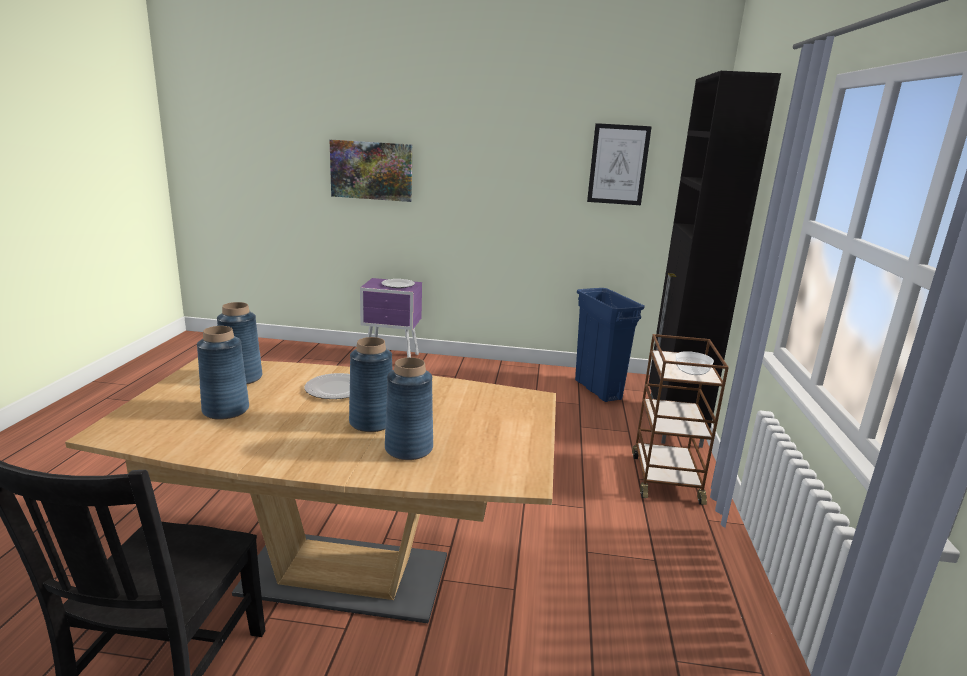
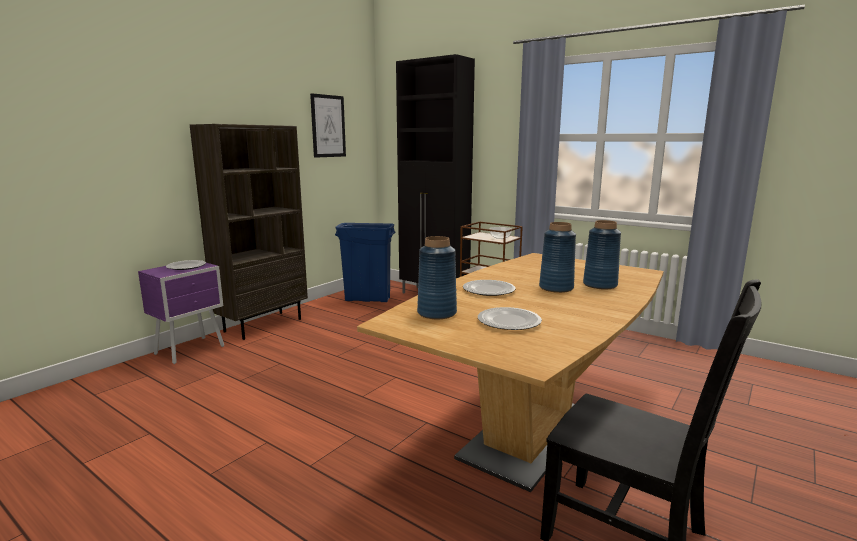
camera: 60 degrees left, 5 degrees down
(226, 410) = (508, 321): blue vase -> plate
(371, 170) = (115, 145): picture -> none
(469, 365) = (263, 325): none -> brown bookcase

